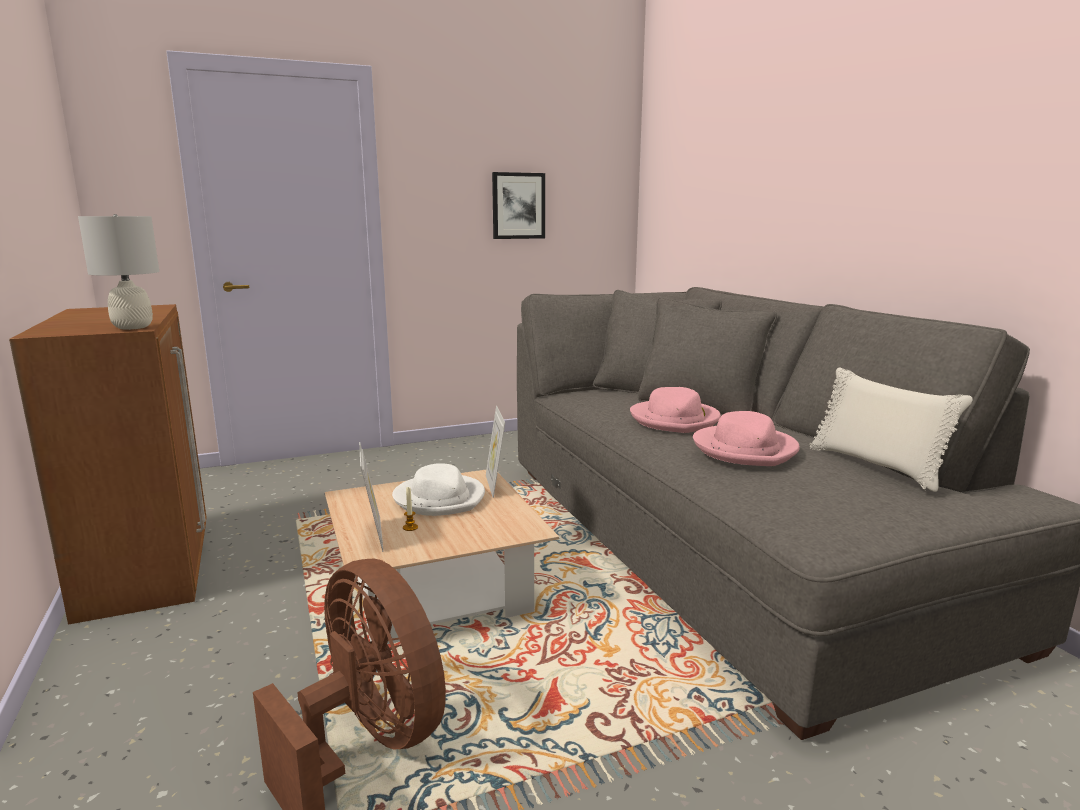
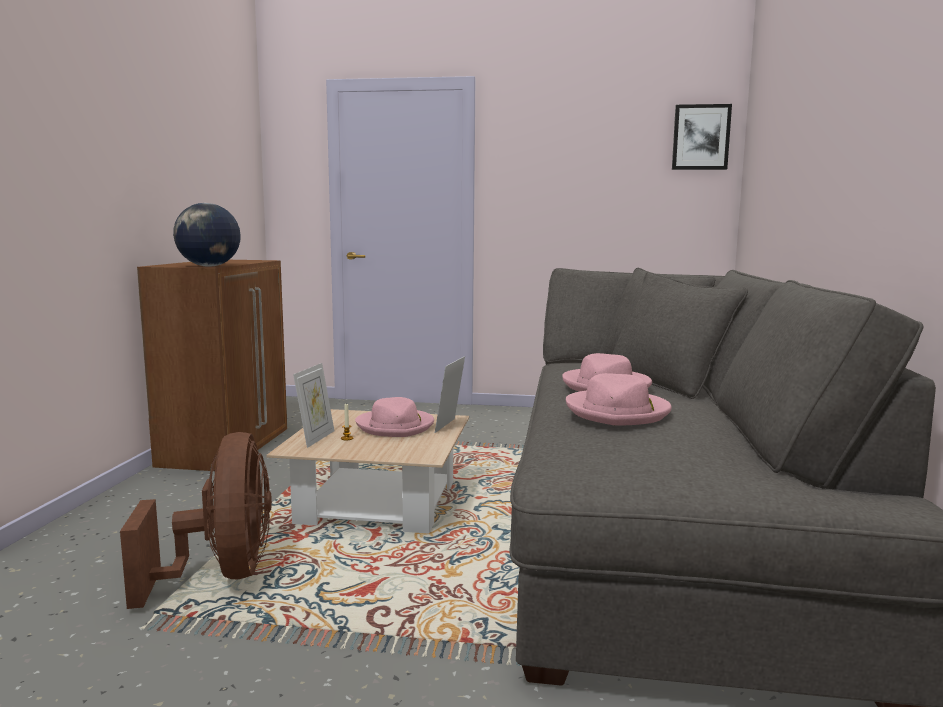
camera: 30 degrees right, 5 degrees down
(132, 328) = (208, 266): grey table lamp -> globe
(440, 498) = (395, 426): white hat -> pink hat
(518, 206) = (603, 193): picture -> picture (701, 137)
(876, 467) = (732, 445): white pillow -> none

